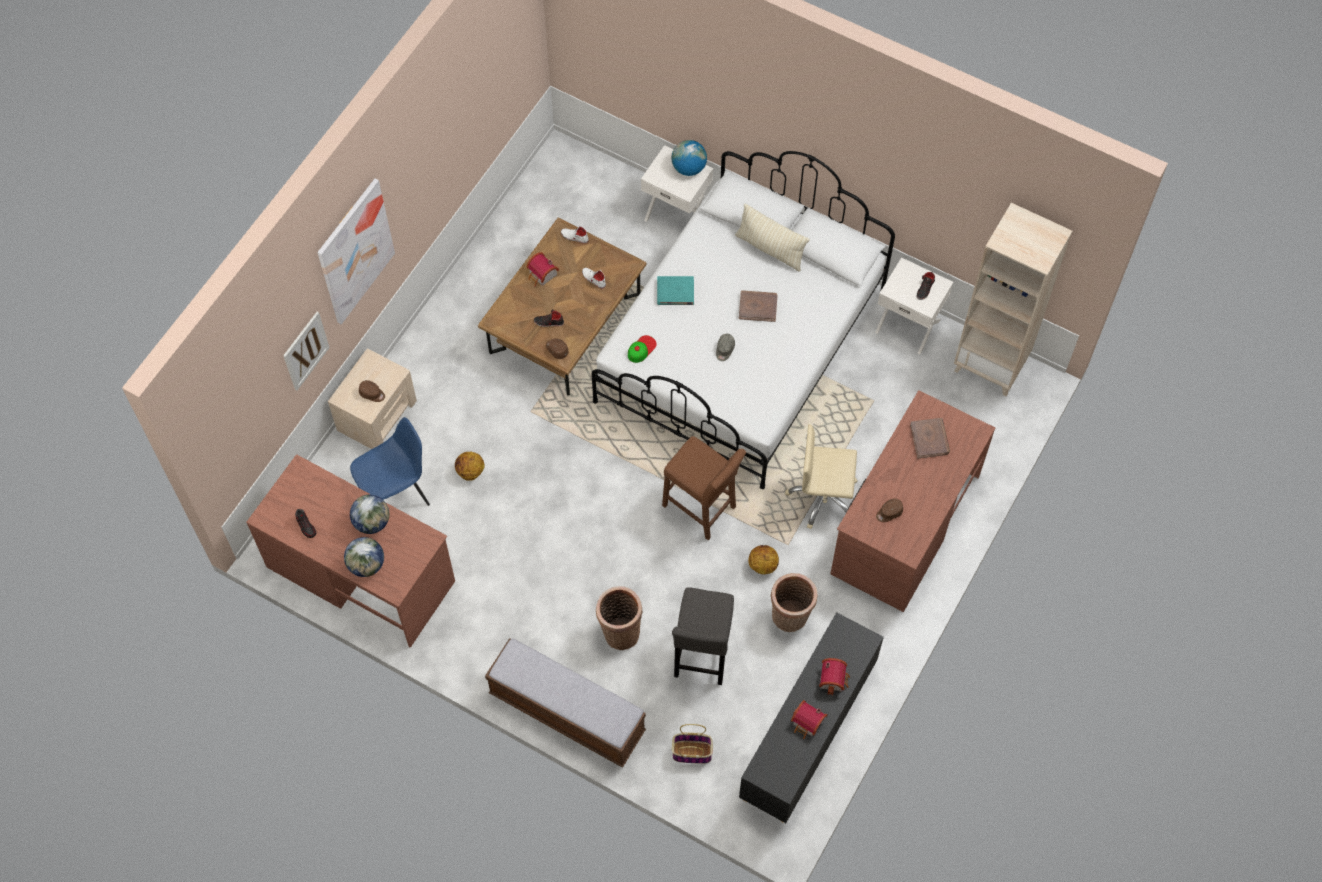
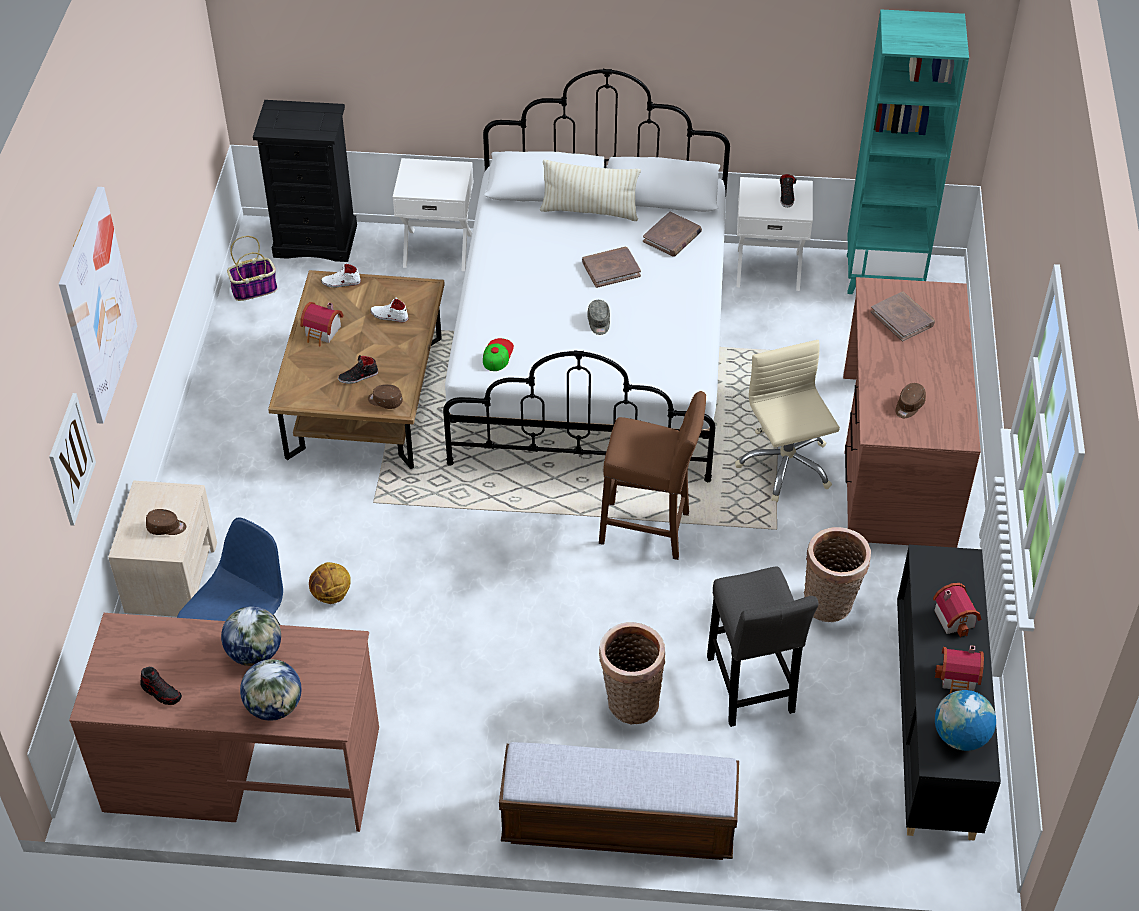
camera: 25 degrees left, 15 degrees down
(594, 172) = (316, 241): none -> black dresser
(675, 292) = (503, 286): turquoise book -> none
(688, 168) = (443, 170): globe -> globe (960, 737)
(692, 752) = (808, 805): basket -> basket (254, 289)
(762, 565) = (760, 562): basketball -> none
(817, 295) = (672, 237): none -> brown book
(823, 497) = (785, 466): beige office chair -> beige office chair turned 90 degrees clockwise
(991, 365) = (883, 275): beige bookcase -> turquoise bookcase

